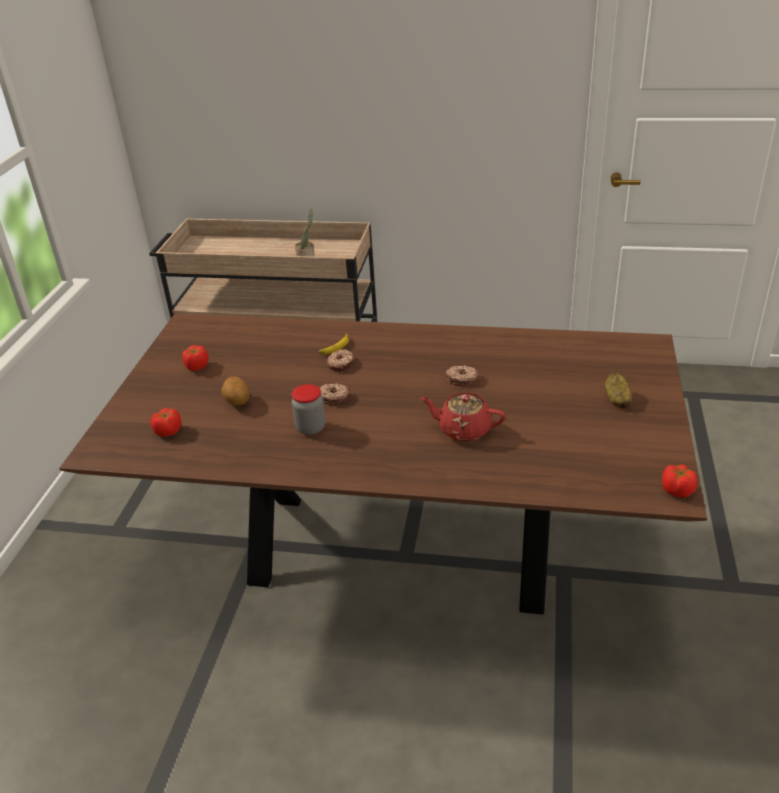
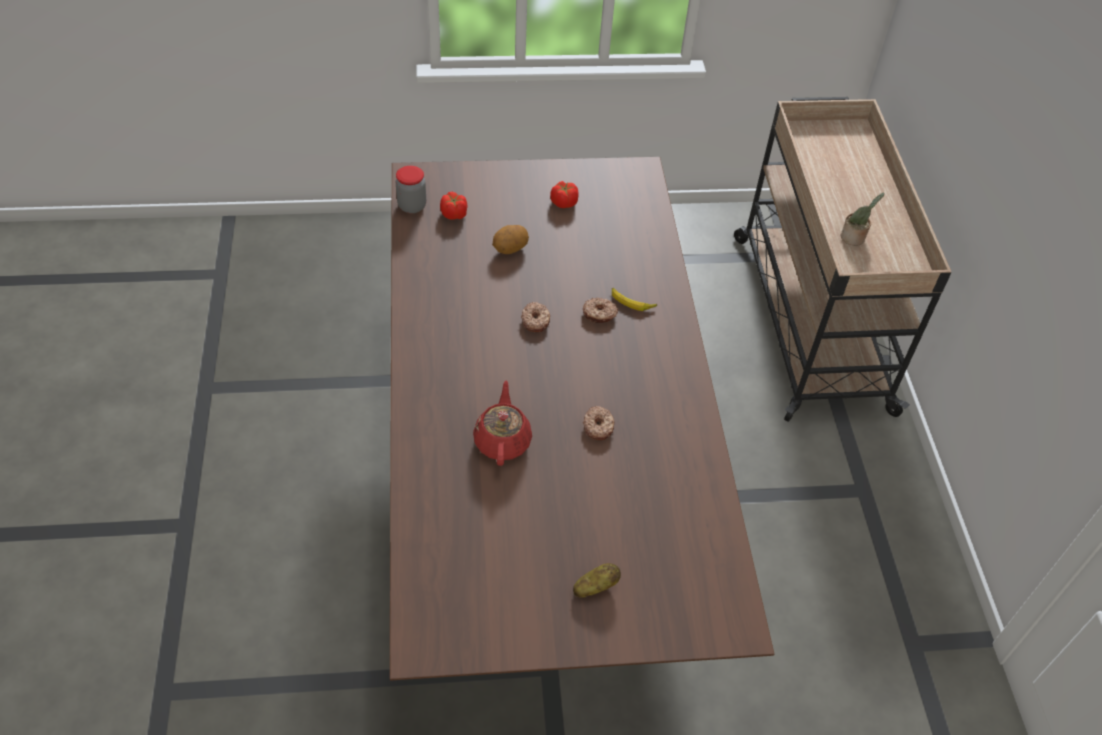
camera: 70 degrees right, 15 degrees up
(311, 428) = (480, 314): jar -> jar (412, 206)
(677, 490) = (431, 649): tomato -> none

